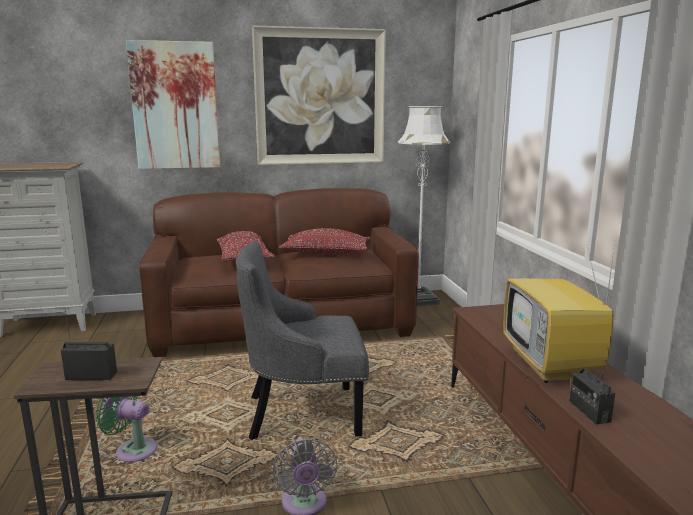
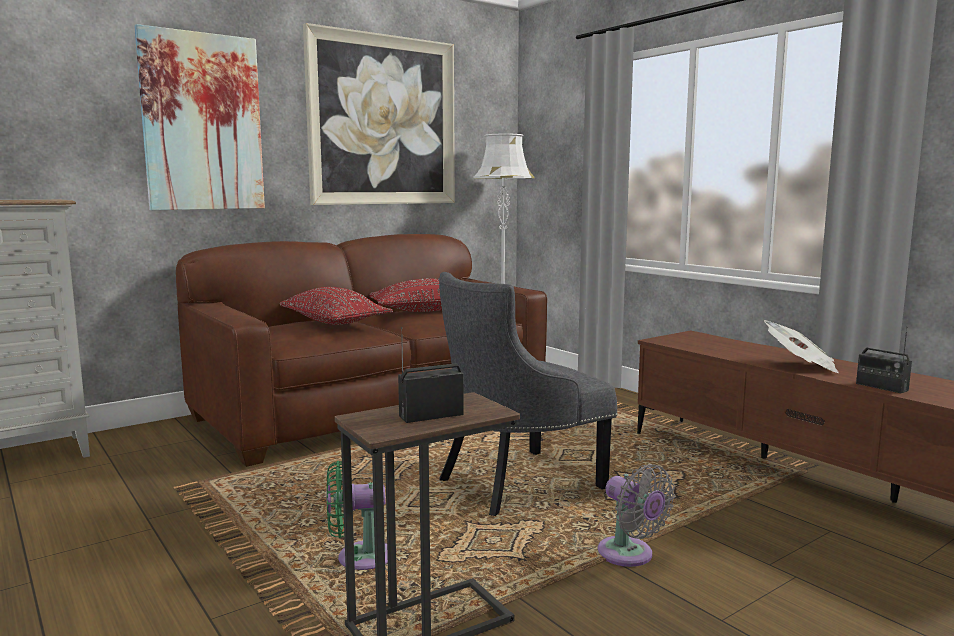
camera: 25 degrees left, 5 degrees down
(551, 366) = (800, 366): television -> newspaper

